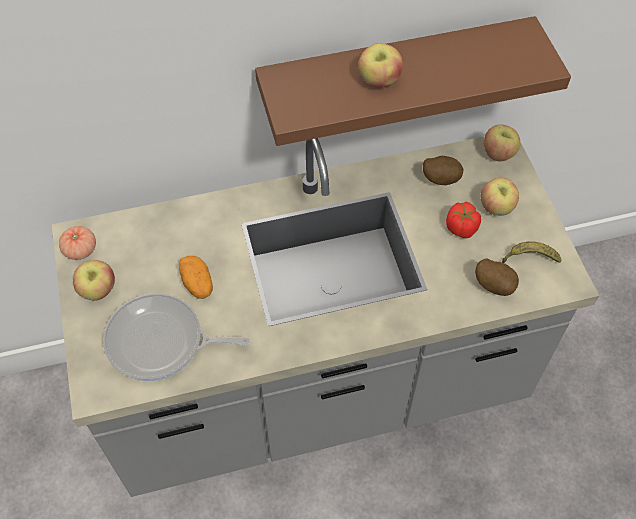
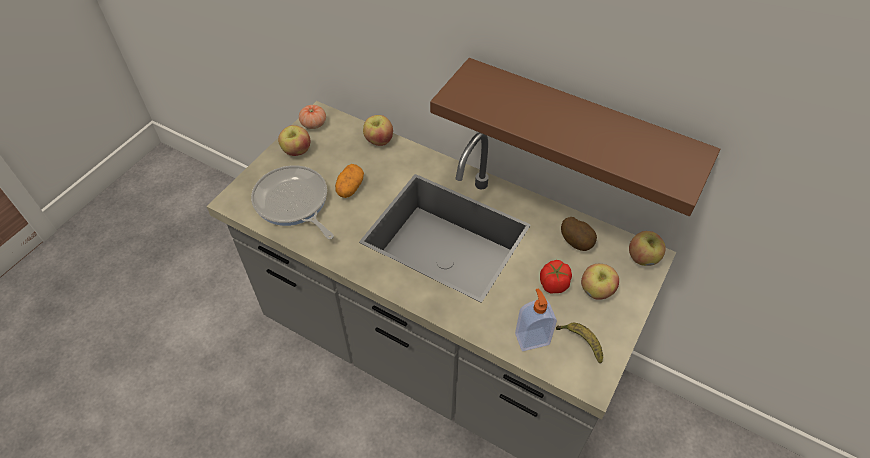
camera: 45 degrees right, 5 degrees down
(379, 81) = (538, 114): apple -> apple (379, 140)
(494, 285) = (531, 338): potato -> soap dispenser

